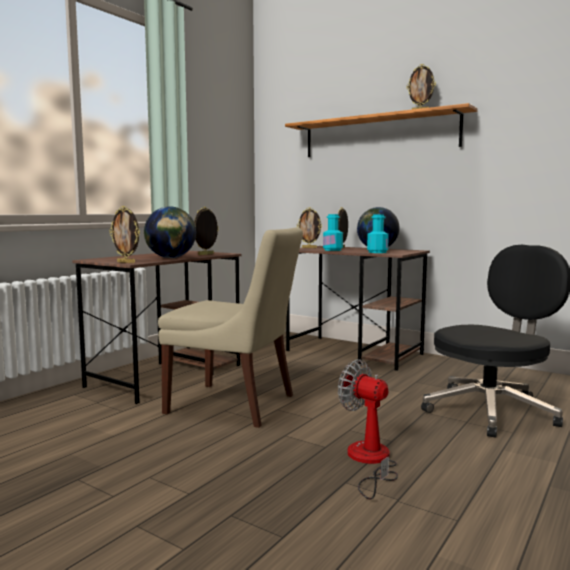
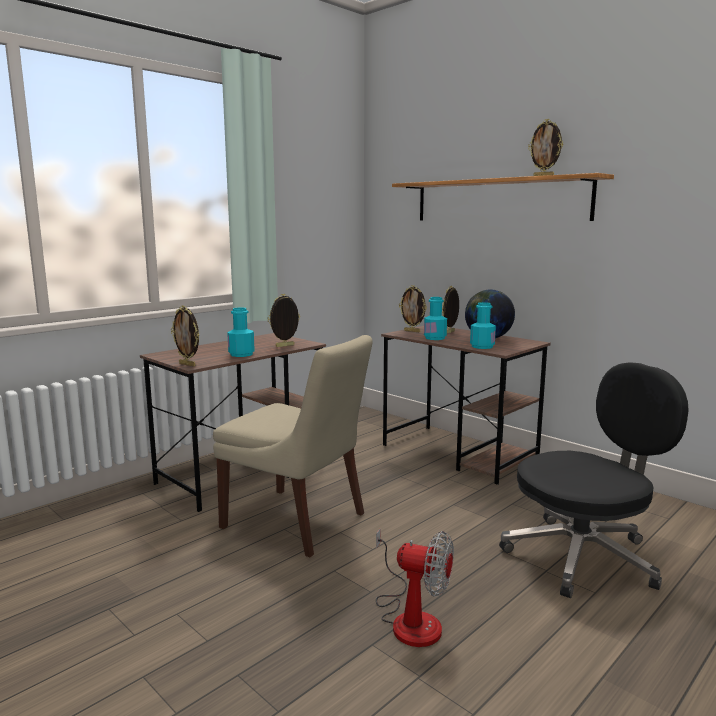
camera: 10 degrees right, 5 degrees up
(171, 258) = (241, 354): globe -> turquoise bottle
(369, 461) = (410, 618): fan -> fan turned 150 degrees clockwise

